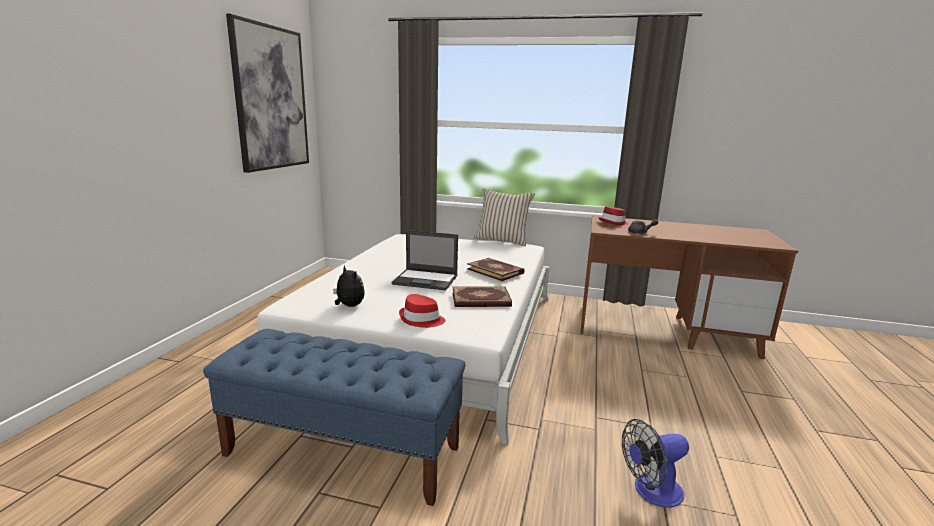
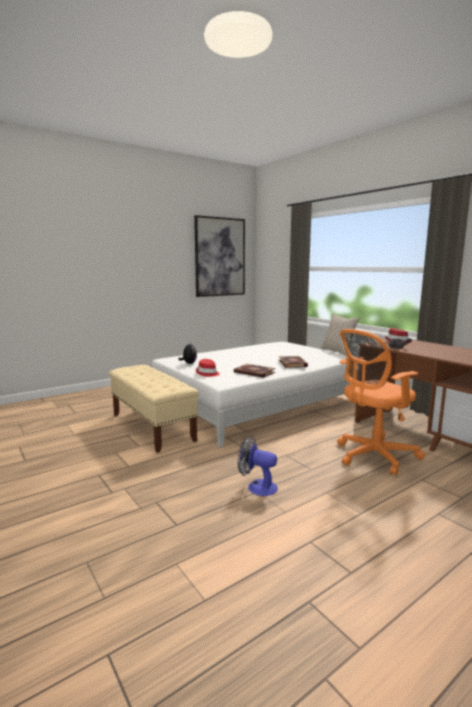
camera: 40 degrees right, 5 degrees down
(343, 451) = (152, 427): blue bench -> beige bench
(426, 280) = (244, 360): laptop -> none
(666, 378) = (373, 456): none -> orange office chair

